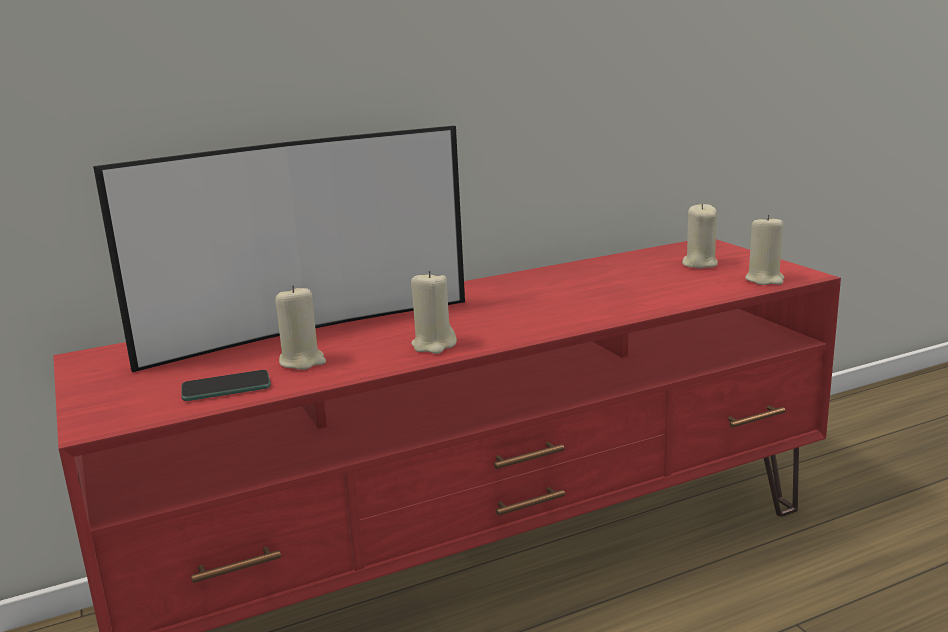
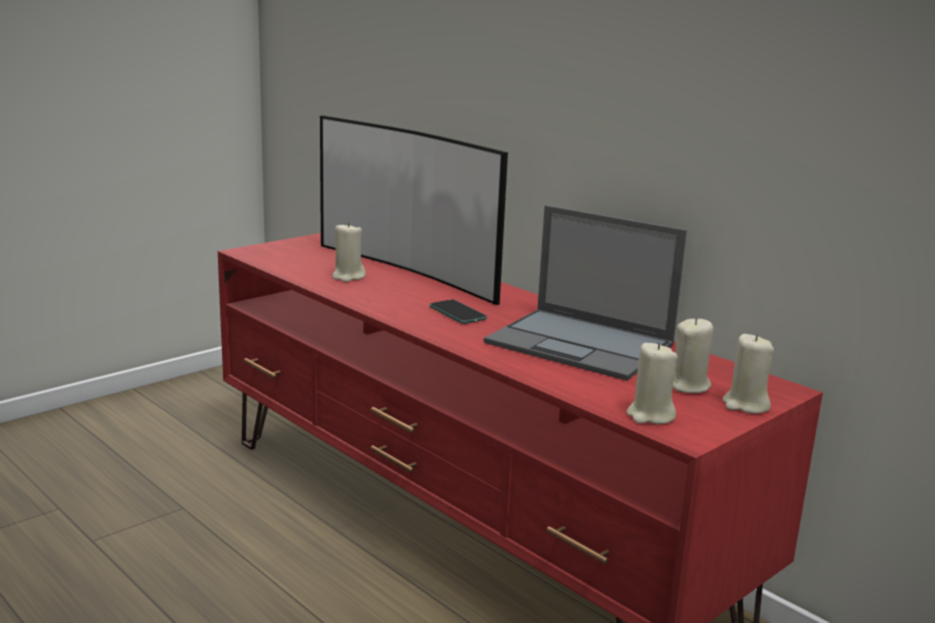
camera: 70 degrees right, 0 degrees up
(226, 387) = (300, 266): phone -> phone (457, 313)
(434, 345) = (390, 304): beige candle -> beige candle (745, 405)
(595, 283) = (582, 344): none -> laptop

